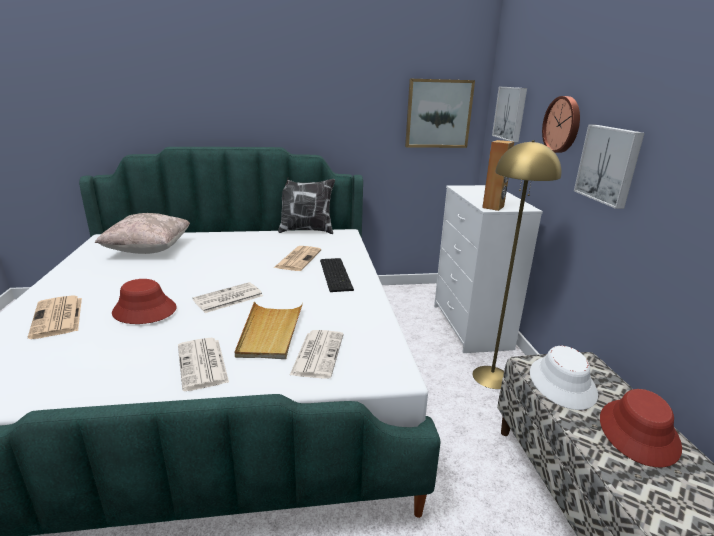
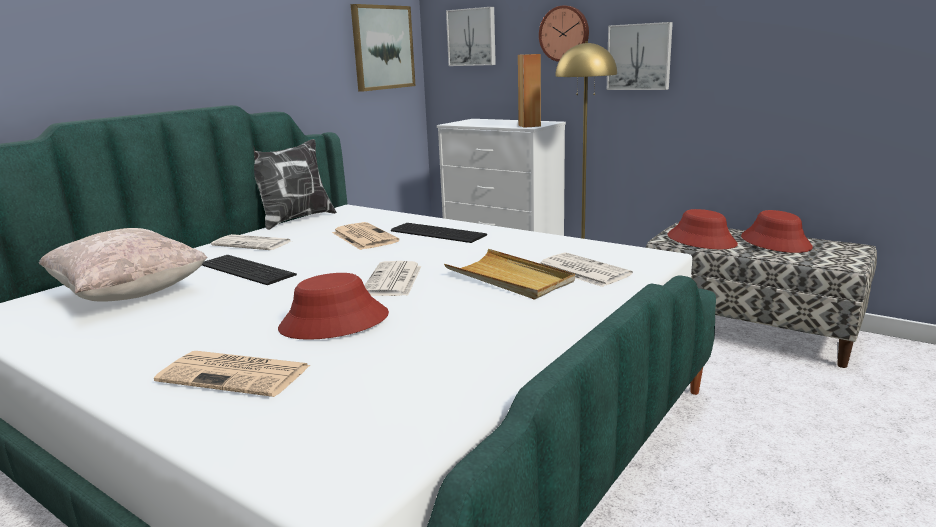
camera: 45 degrees left, 5 degrees down
(203, 364) = (524, 314): newspaper -> newspaper (253, 243)
(209, 256) = (248, 269): none -> keyboard
(562, 383) = (701, 240): white hat -> red hat

